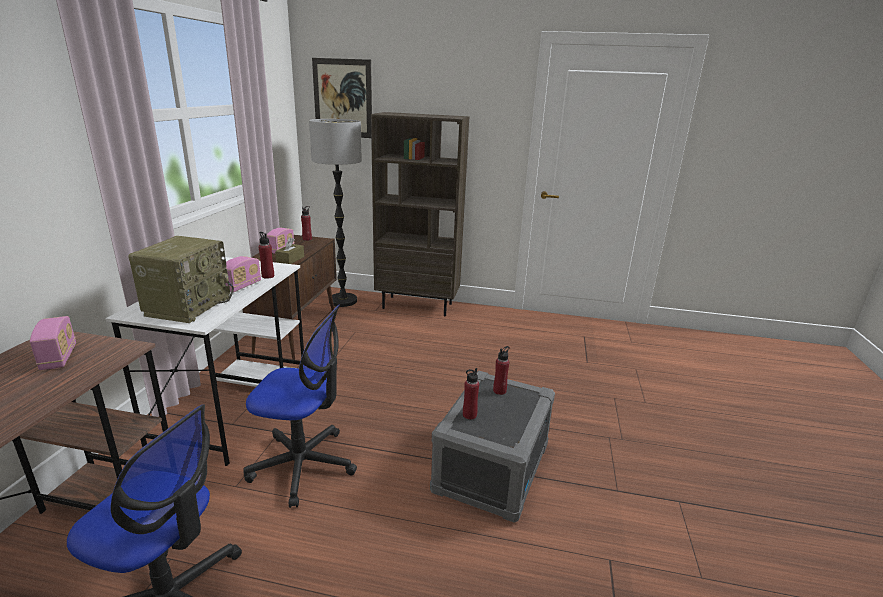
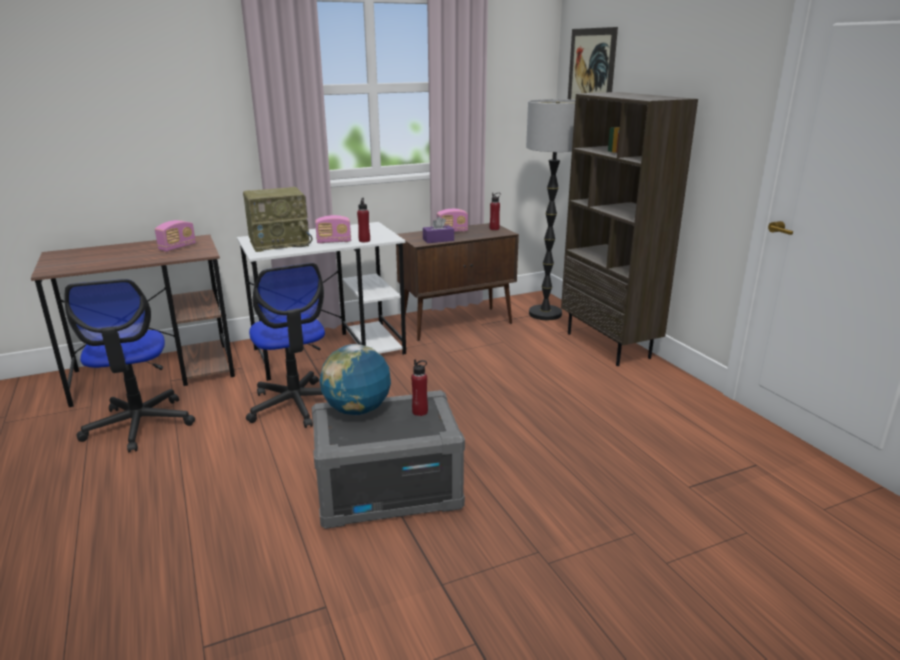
camera: 55 degrees right, 0 degrees up
(290, 259) = (438, 240): brown tissue box -> purple tissue box
(469, 415) = (357, 410): red bottle -> globe

